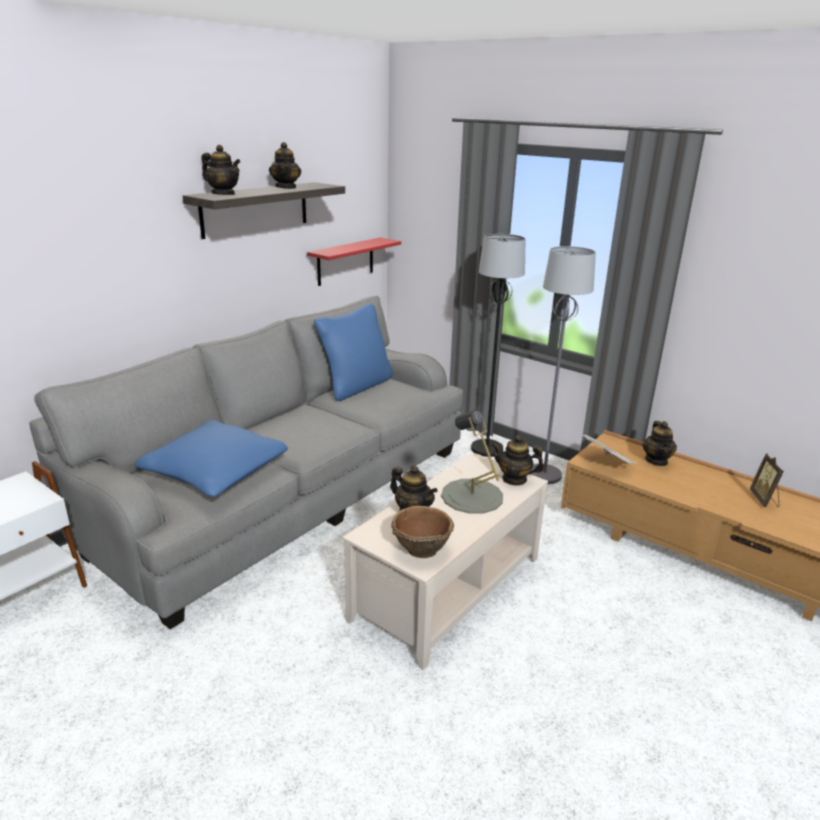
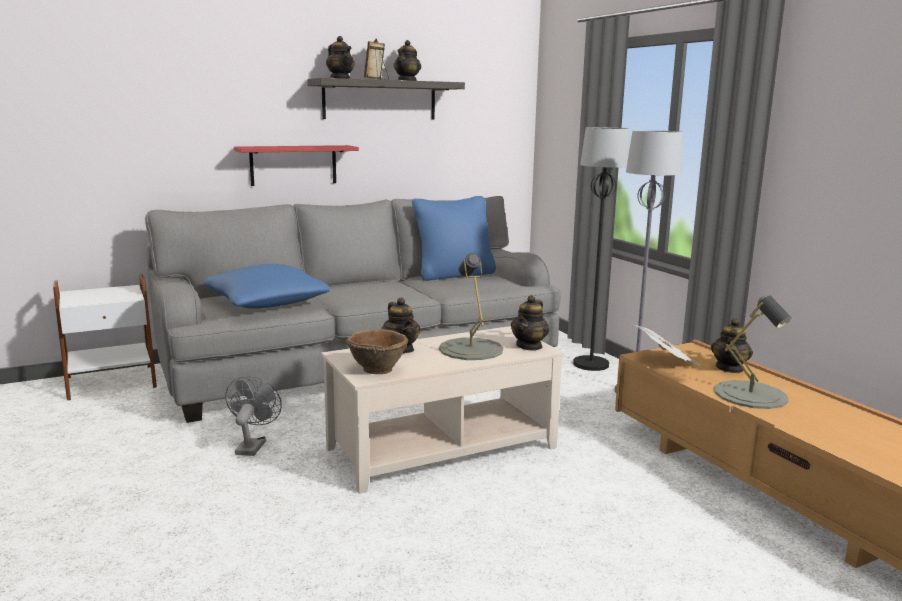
camera: 25 degrees right, 10 degrees down
(269, 640) = (252, 445): none -> grey fan
(345, 261) = (479, 164): red shelf -> red shelf (293, 165)
(514, 479) = (529, 346): teapot -> teapot turned 105 degrees counterclockwise
(697, 490) = (750, 394): none -> grey table lamp
(764, 500) = (833, 415): picture frame -> picture frame (377, 80)

